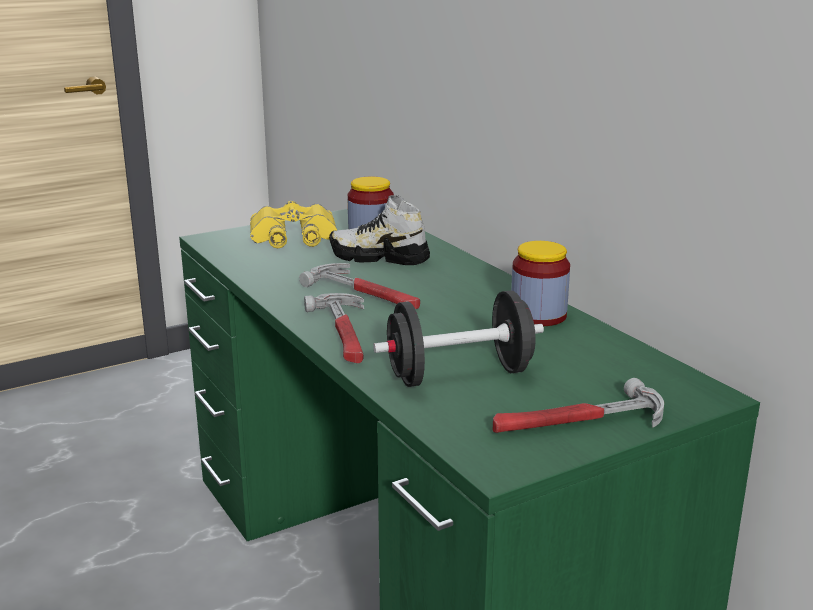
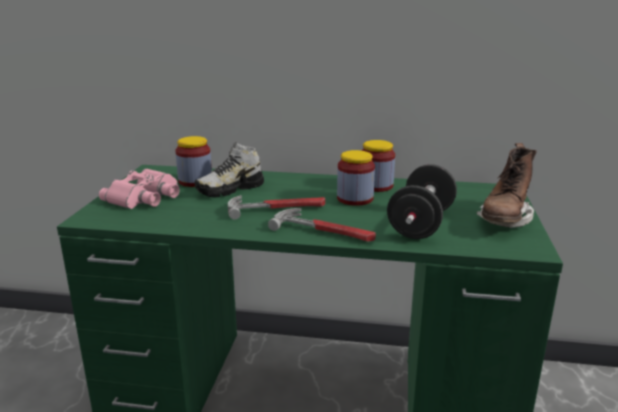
camera: 50 degrees left, 0 degrees up
(293, 237) = (145, 197): yellow binoculars -> pink binoculars
(470, 318) = (355, 199): none -> jar
(577, 422) = (504, 219): hammer -> brown boot

